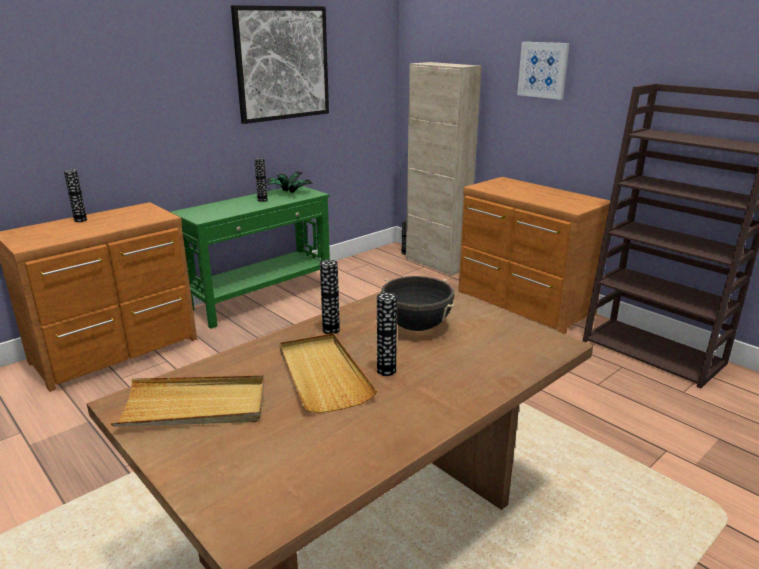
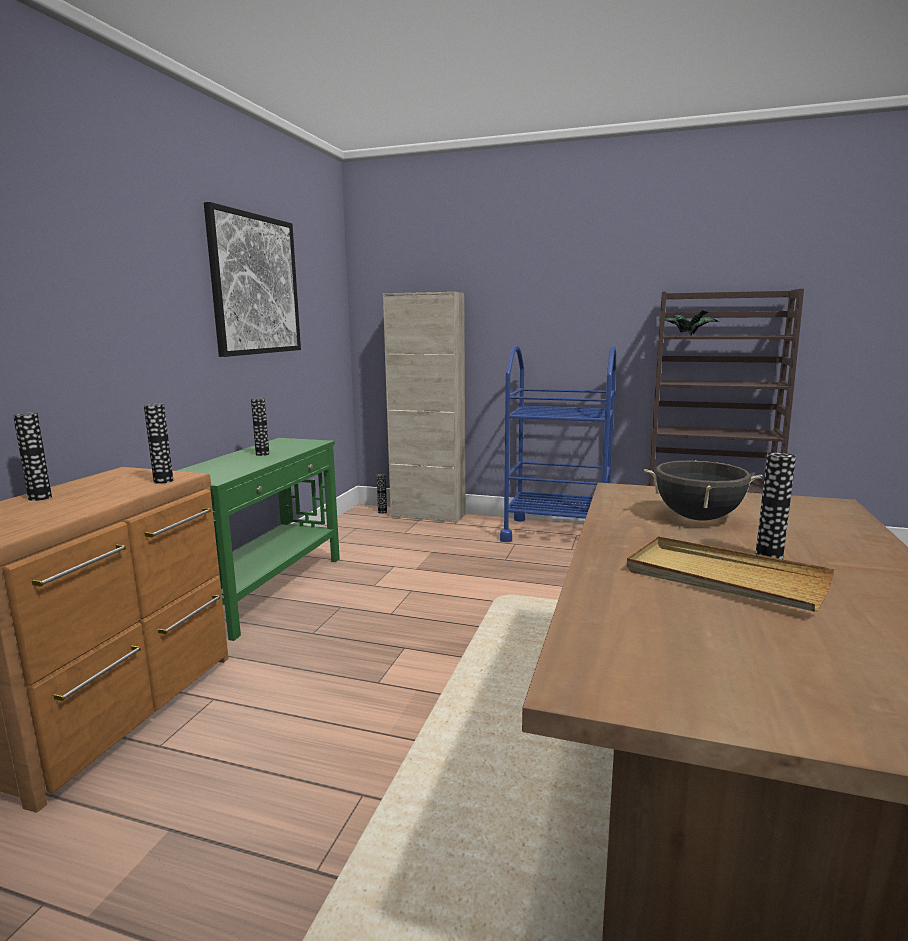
camera: 30 degrees left, 10 degrees down
(194, 406) = (676, 655): beige tray -> none
(288, 192) = (282, 444): potted plant -> potted plant (686, 335)
(331, 330) = (629, 540): vase -> vase (163, 481)
(523, 305) = (557, 534): brown dresser -> blue cart
(543, 70) = (538, 291): picture -> none

